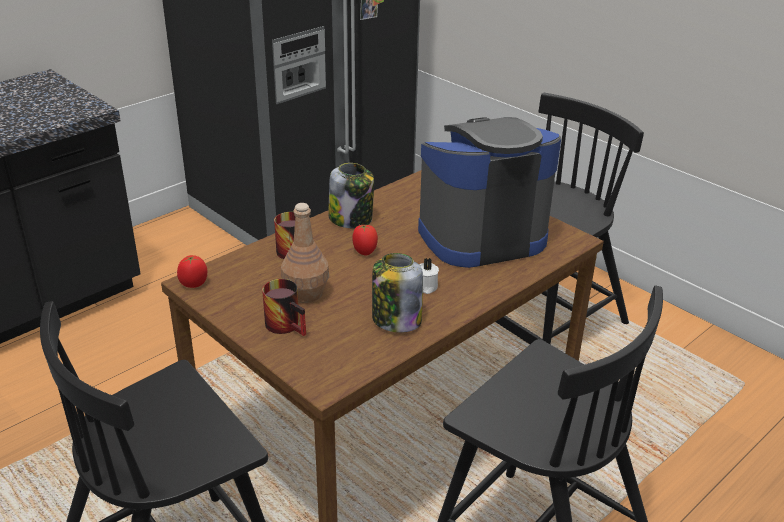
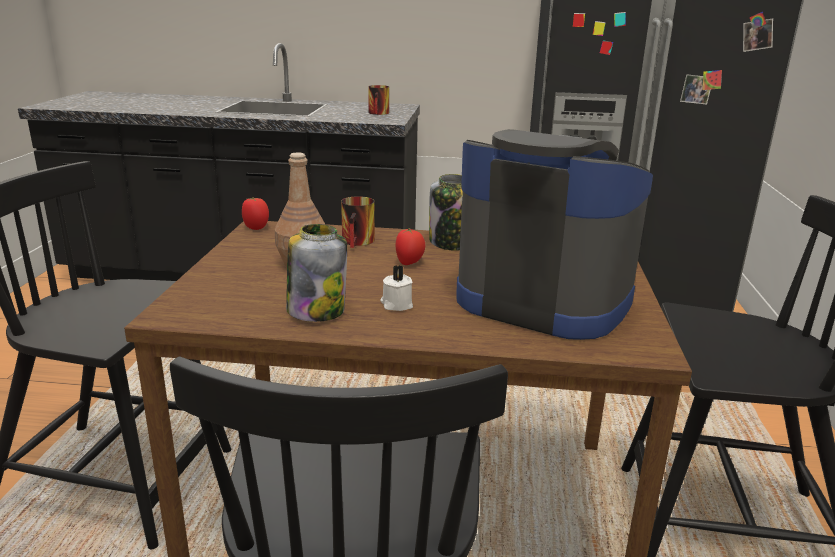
camera: 50 degrees right, 10 degrees down
(289, 324) = (244, 273): mug -> mug (380, 113)

